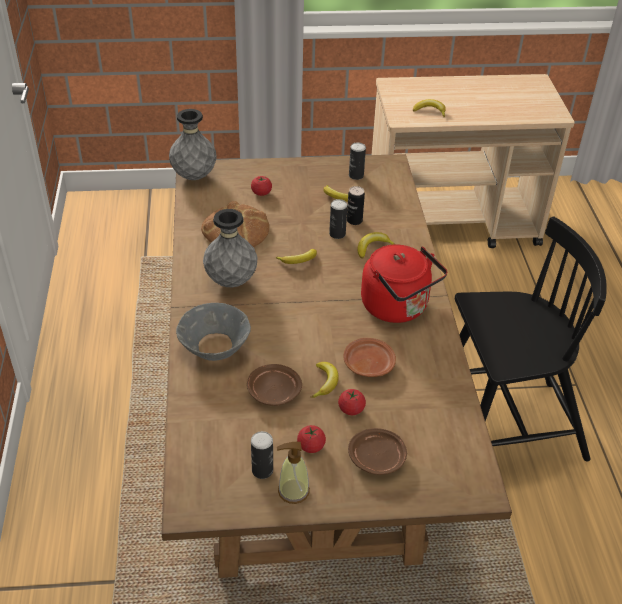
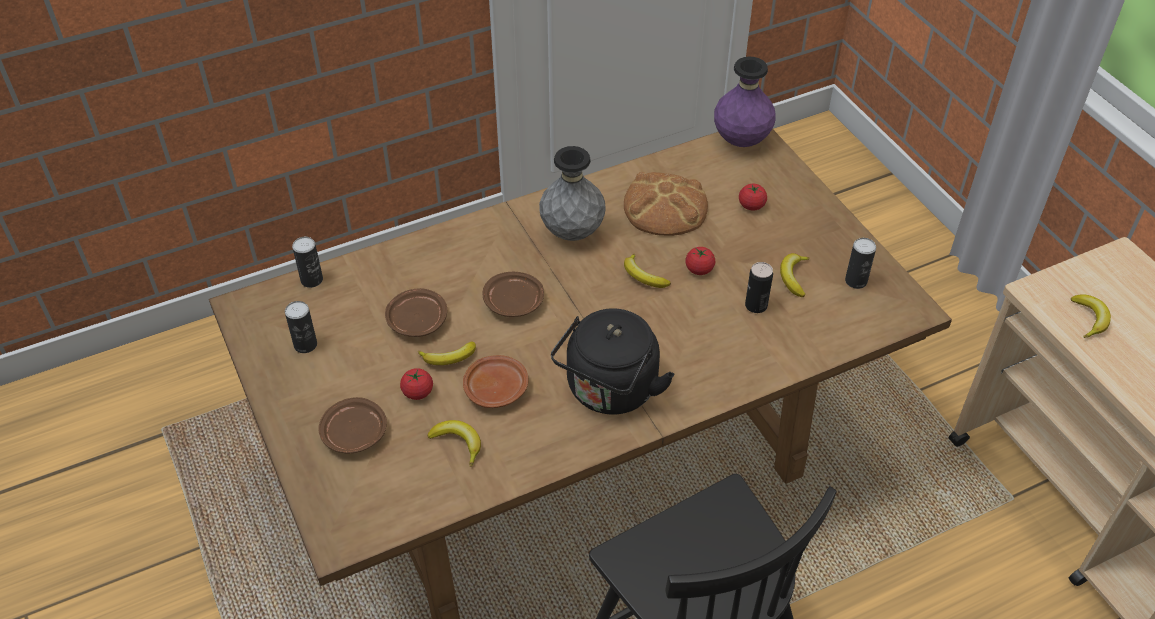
camera: 70 degrees right, 5 degrees up
(194, 176) = (741, 141): grey vase -> purple vase
(214, 347) = (461, 253): grey bowl -> none
(286, 331) = (514, 302): none -> brown plate
(293, 491) = (286, 376): soap dispenser -> none
(311, 446) = (351, 373): tomato -> tomato (699, 269)
(337, 234) = (717, 297): can -> can (312, 280)
(373, 247) = (712, 338): banana -> banana (458, 443)
(398, 308) = (609, 392): red kettle -> black kettle

